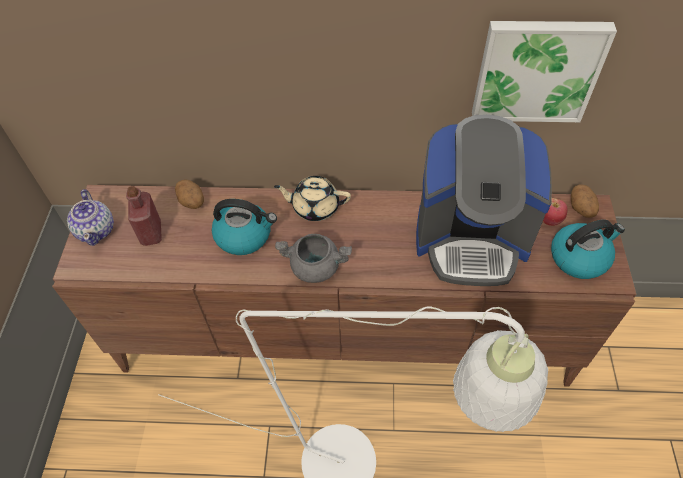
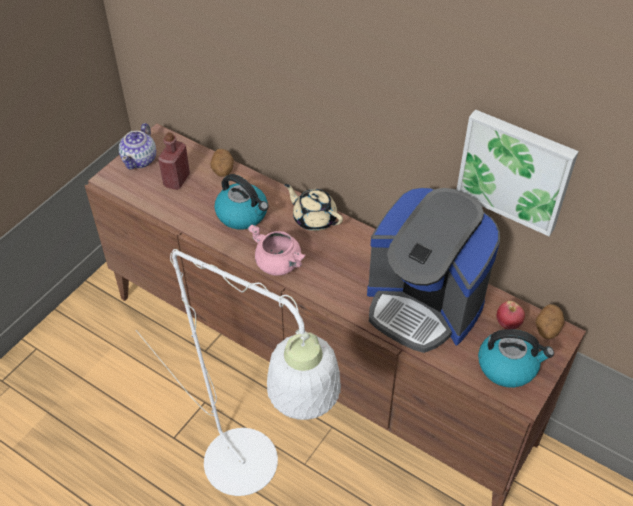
camera: 30 degrees right, 5 degrees down
(315, 267) = (279, 264): grey cooking pot -> pink cooking pot

